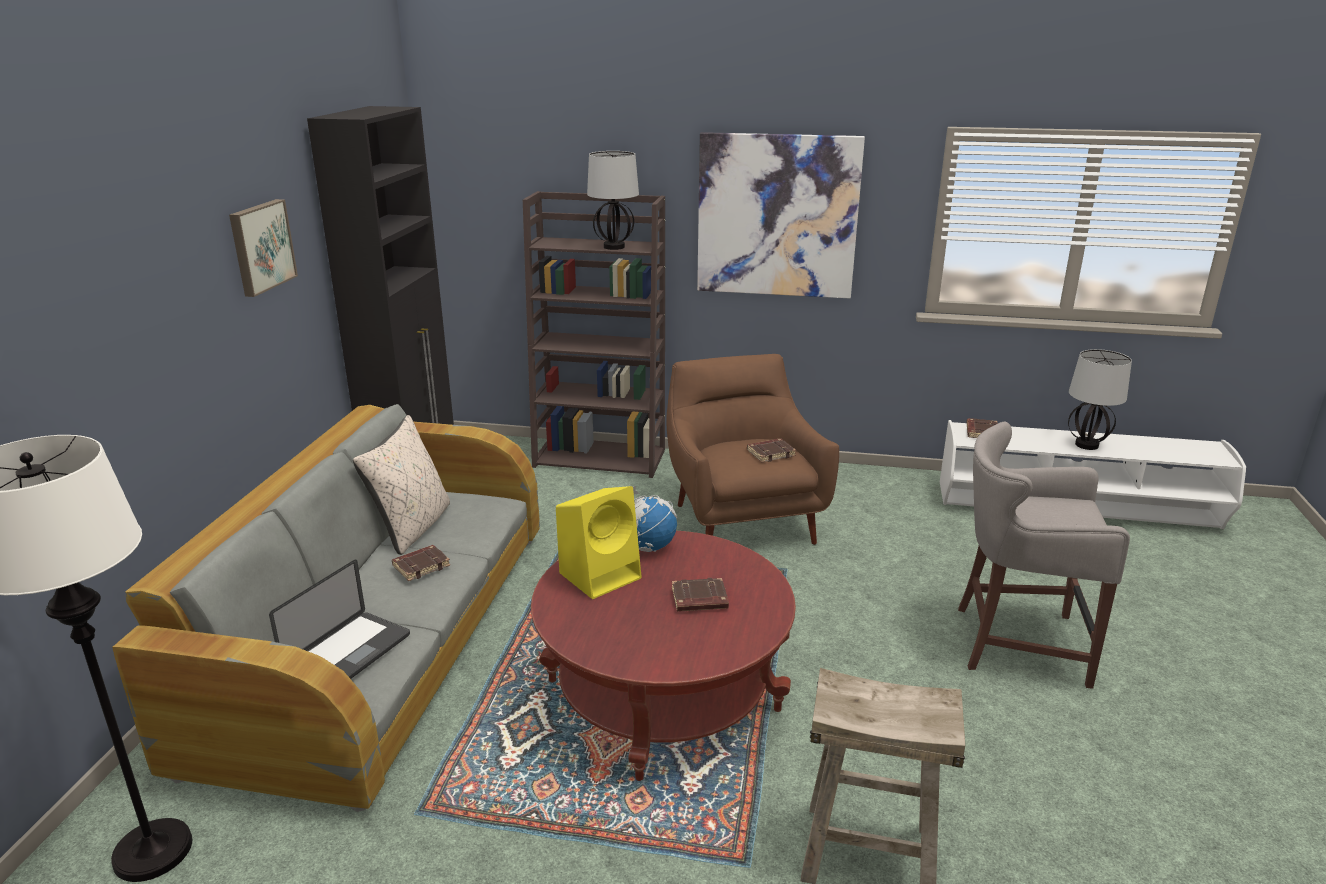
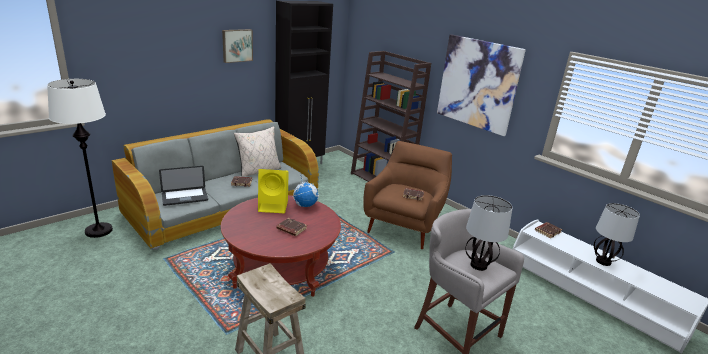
camera: 35 degrees right, 0 degrees up
(614, 247) = (400, 82): table lamp -> table lamp (478, 265)

